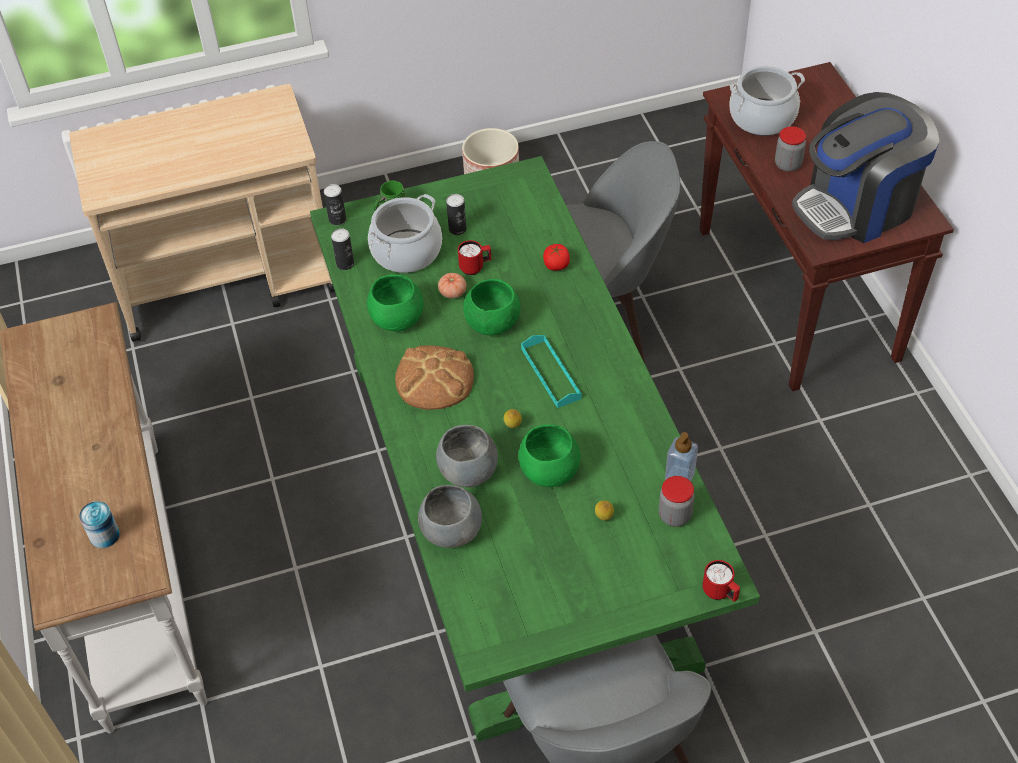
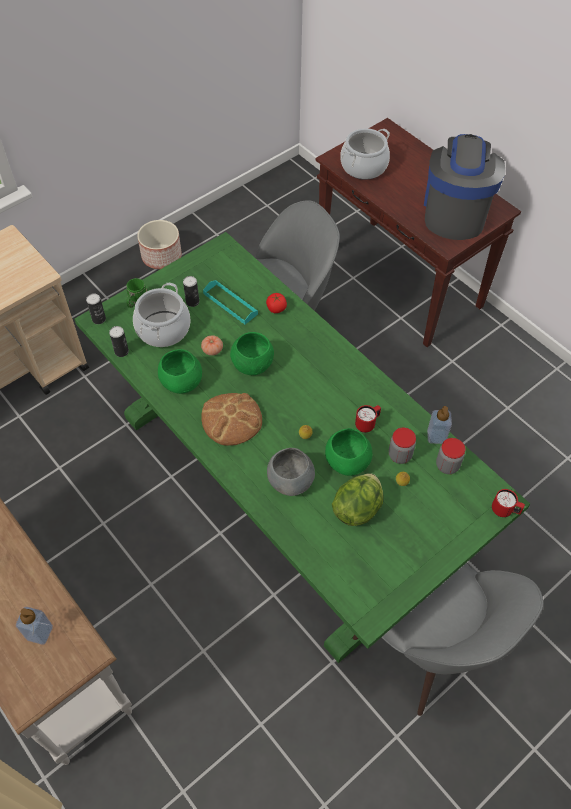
camera: 25 degrees left, 5 degrees up
(104, 535) = (39, 632): can -> soap dispenser
(451, 530) = (300, 531): grey bowl -> none
(475, 267) = (219, 327): red mug -> red mug (367, 424)
(533, 528) = (357, 508): none -> lettuce
(550, 373) = (312, 389): turquoise tray -> turquoise tray (230, 304)
(787, 164) = (396, 195): jar -> jar (400, 455)
(857, 206) = (455, 212): coffee machine -> coffee machine turned 150 degrees clockwise

